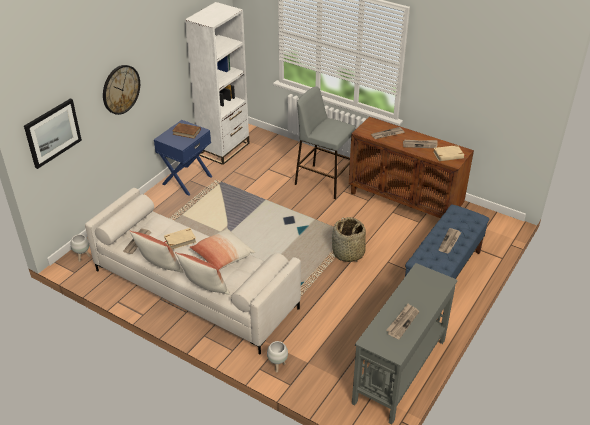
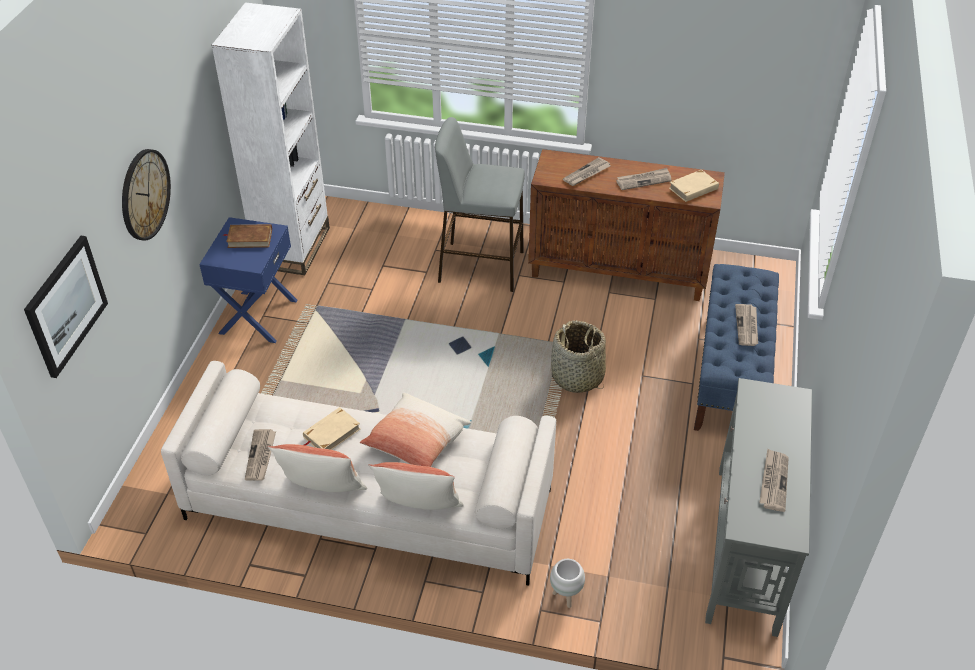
camera: 20 degrees left, 5 degrees up
(82, 257) = (146, 501): white planter -> none

